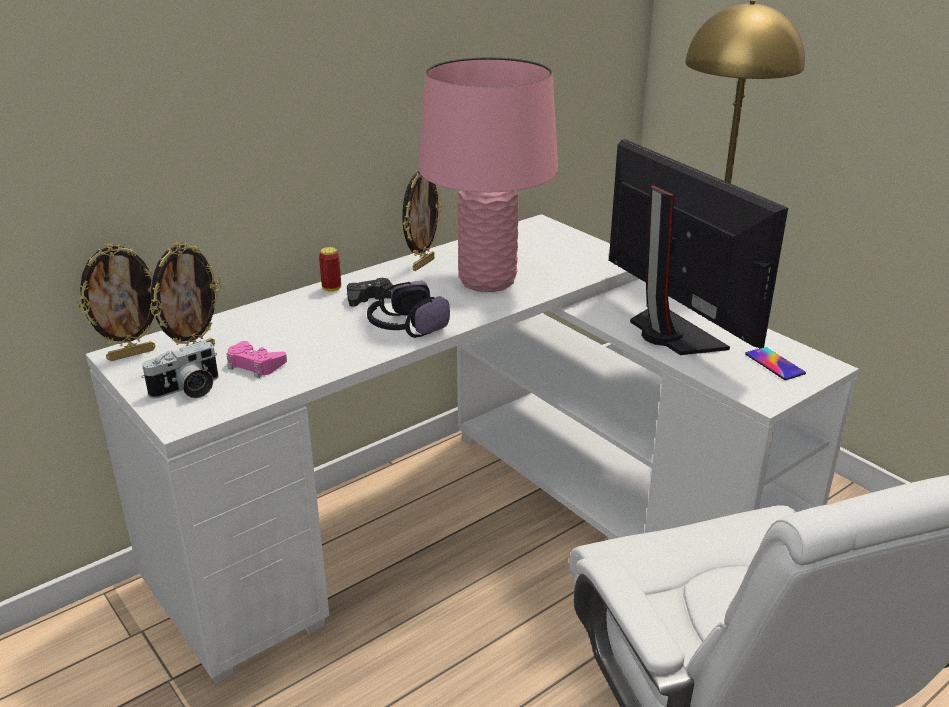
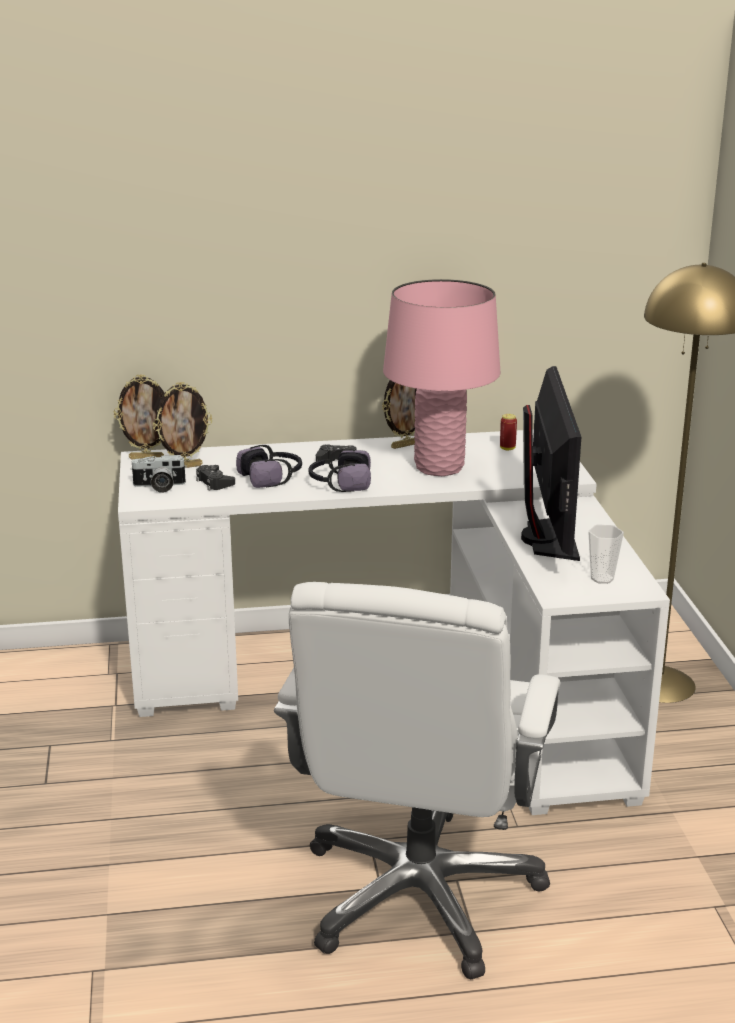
camera: 30 degrees right, 5 degrees down
(255, 364) = (214, 482): pink game controller -> black game controller
(320, 340) = (272, 478): none -> headphones
(331, 289) = (318, 447): can -> can (507, 448)
(774, 364) = (602, 578): phone -> cup

